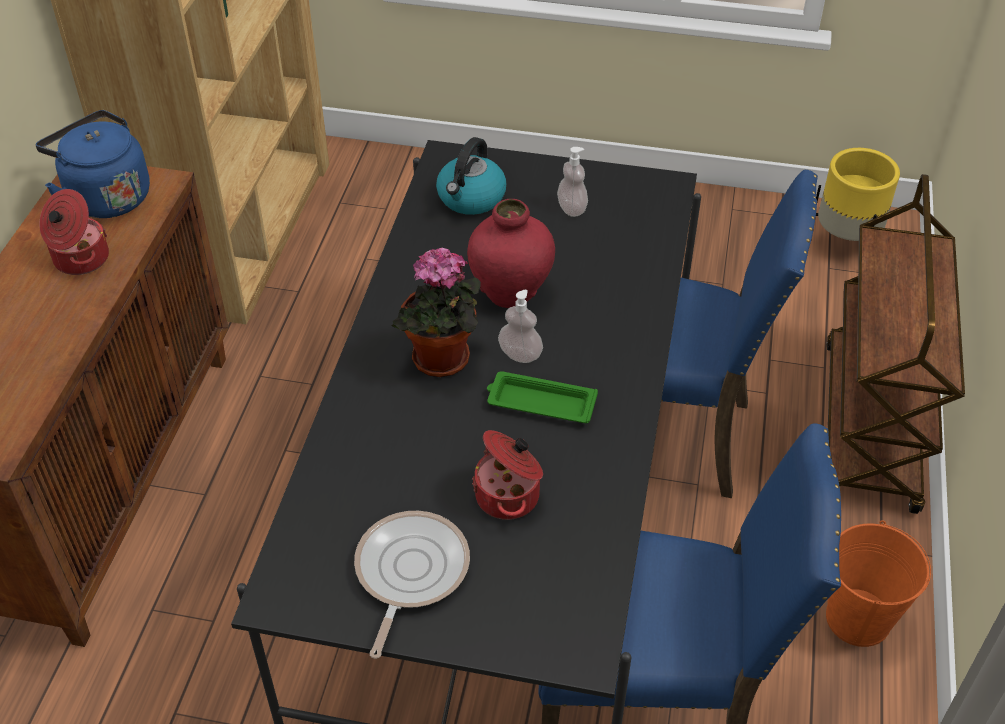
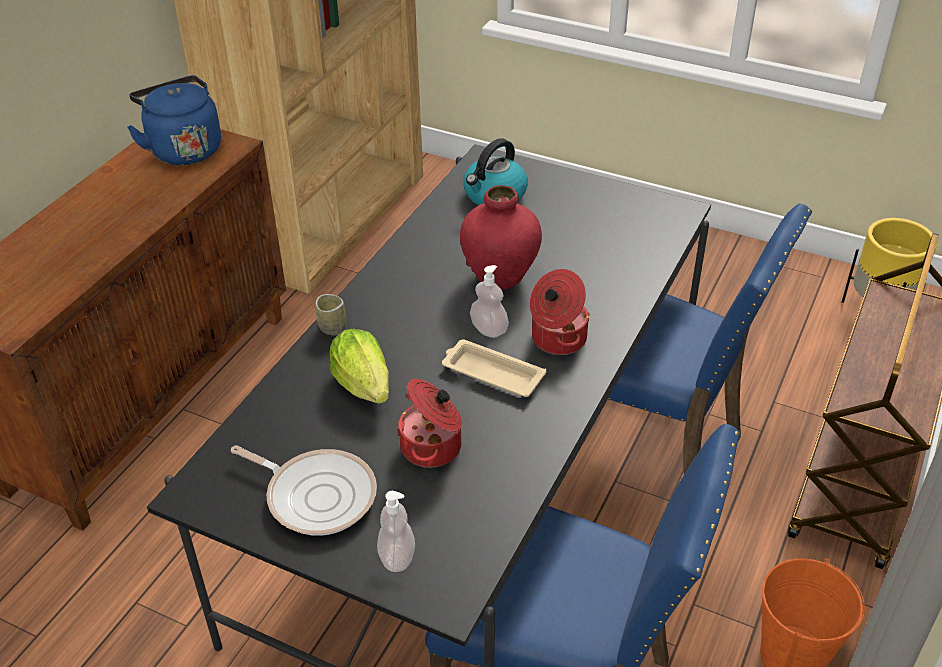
camera: 15 degrees right, 5 degrees down
(80, 259) = (142, 193): cooking pot -> cooking pot (557, 339)
(354, 382) = (332, 328): none -> cup
(409, 572) = (317, 495): frying pan -> frying pan turned 90 degrees clockwise
(412, 441) = (363, 385): none -> lettuce
(441, 362) = (415, 324): potted plant -> none
(539, 402) = (491, 373): green tray -> beige tray
(572, 208) = (582, 216): soap dispenser -> soap dispenser (397, 557)

